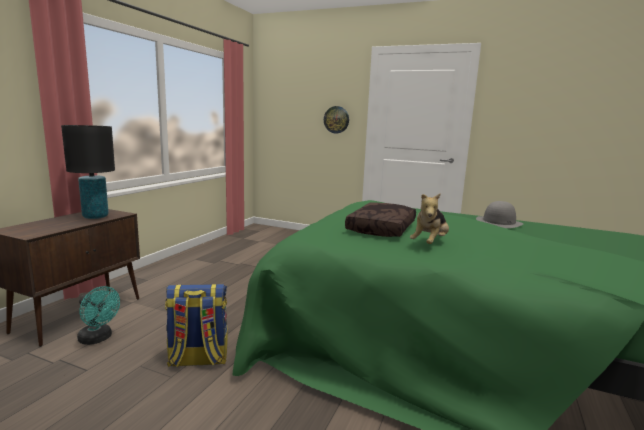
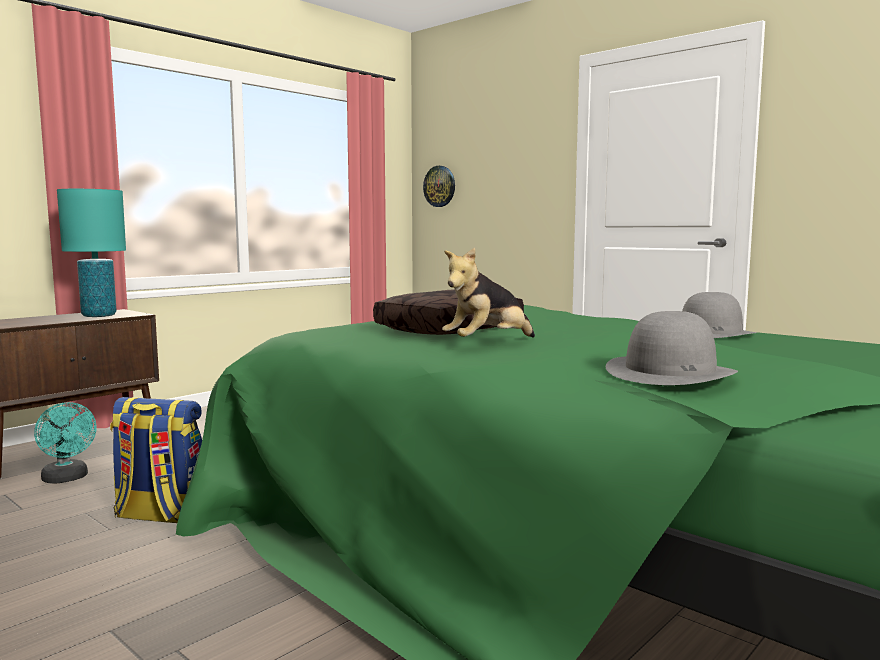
camera: 20 degrees right, 5 degrees down
(95, 216) = (99, 315): black table lamp -> turquoise table lamp
(336, 119) = (529, 185): wall clock -> wall clock (439, 186)
(558, 265) = (670, 372): none -> grey hat

